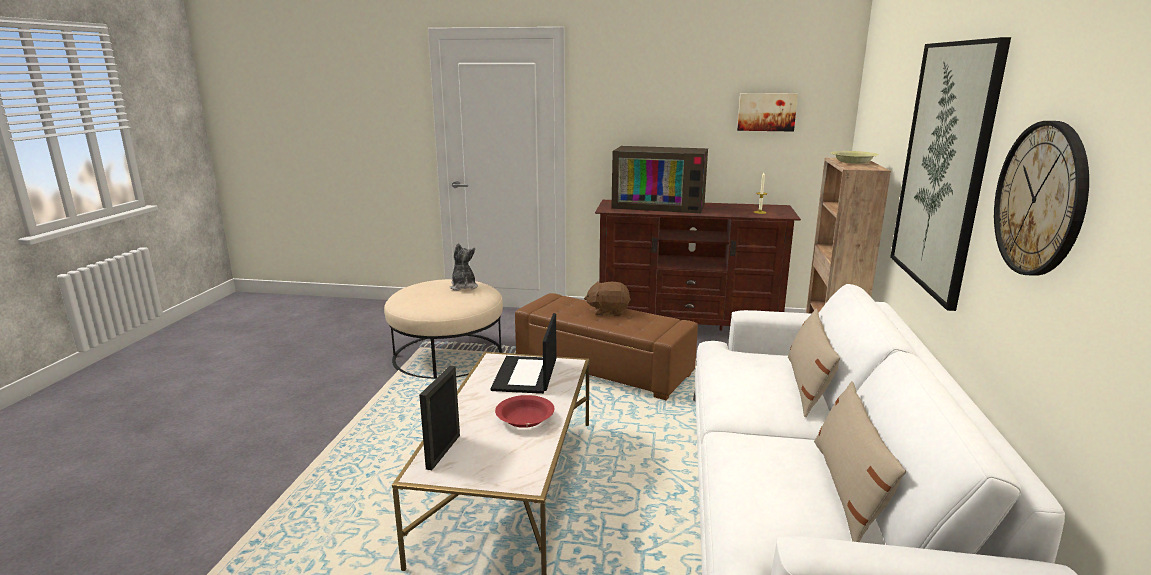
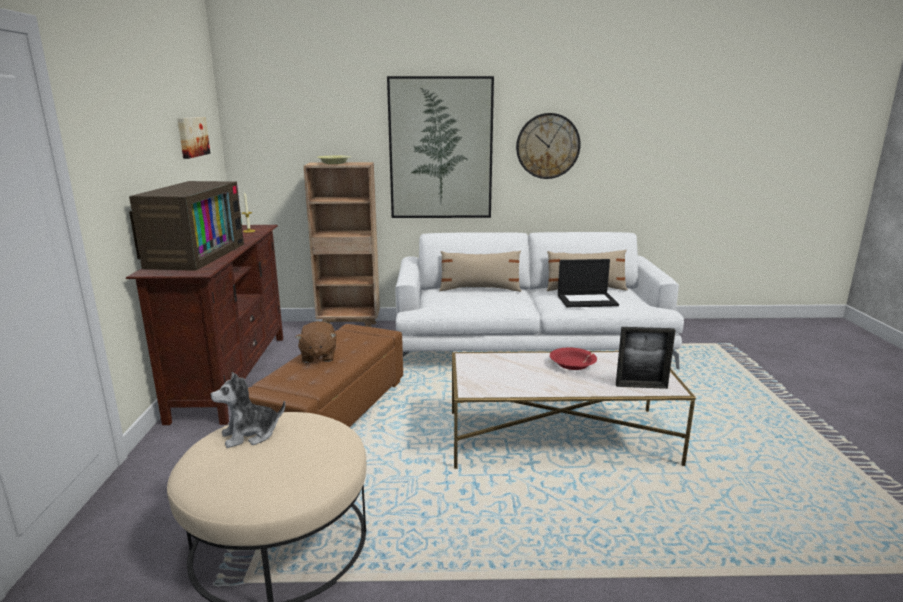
camera: 100 degrees left, 0 degrees up
(526, 375) = (499, 372): laptop -> laptop (587, 300)

